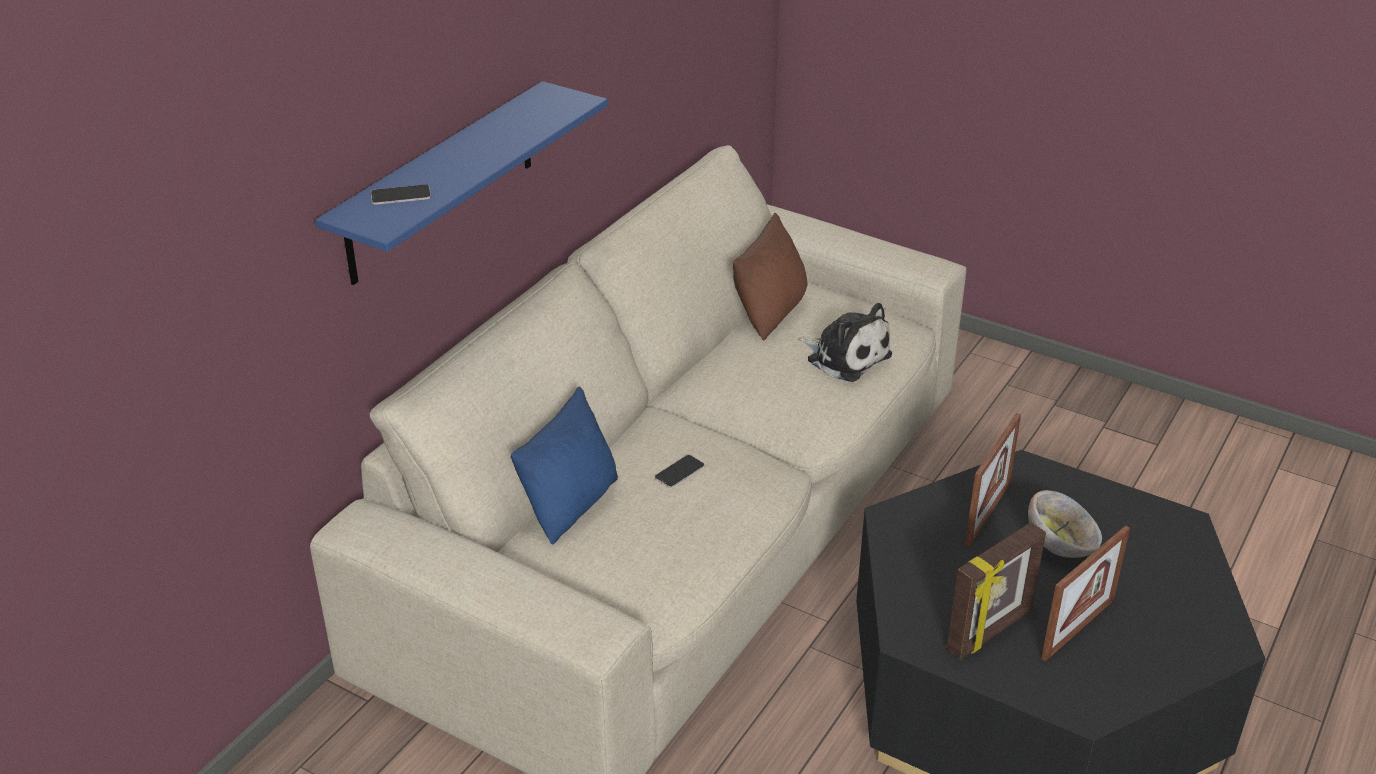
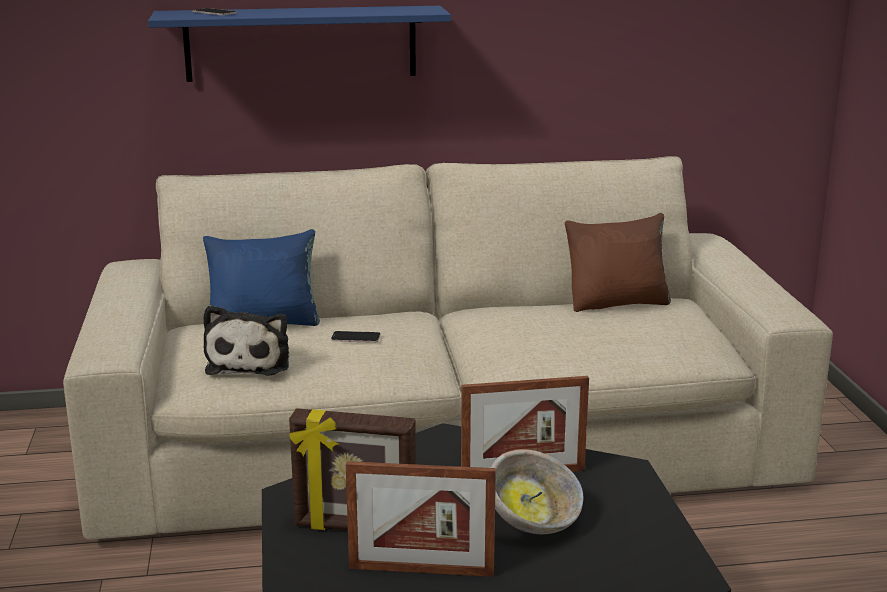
camera: 50 degrees right, 15 degrees down
(845, 356) = (615, 342): plush toy -> plush toy (250, 362)

